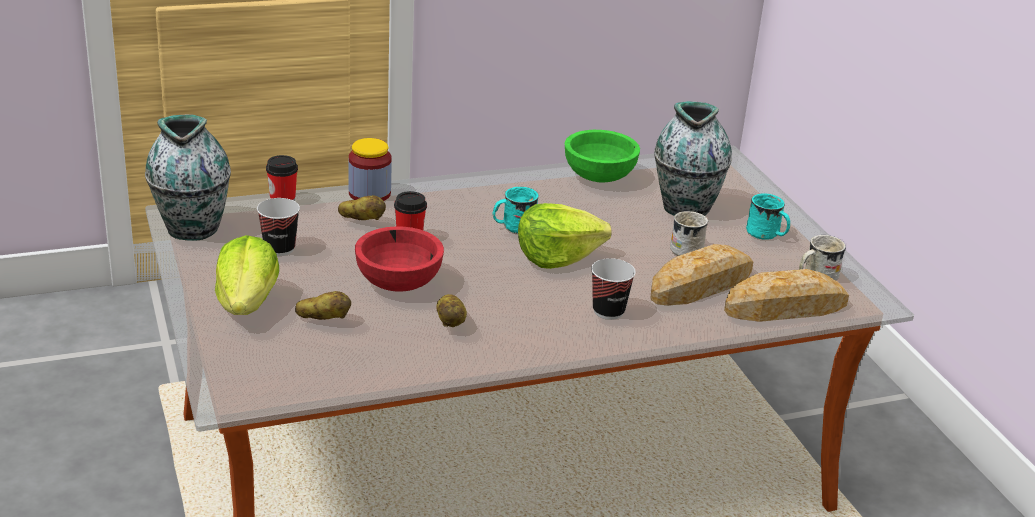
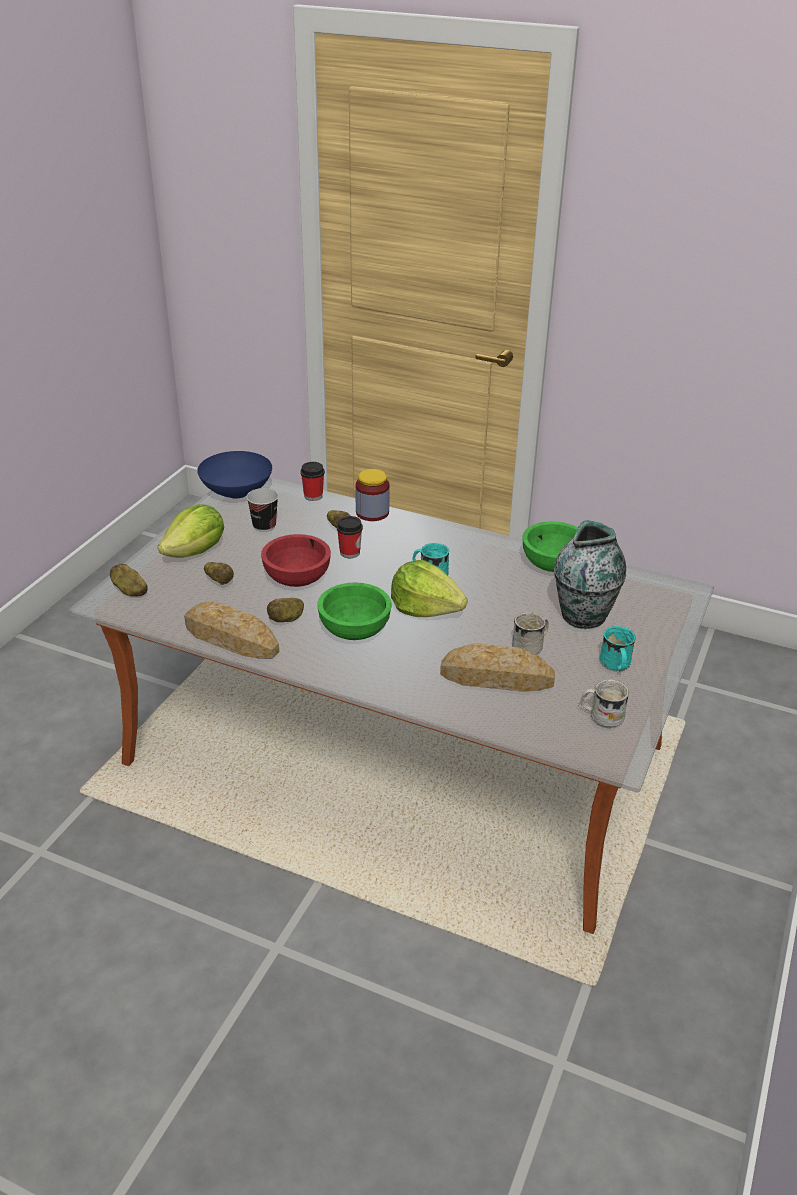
camera: 45 degrees right, 5 degrees up
(192, 228) = (238, 493): vase -> blue bowl
(238, 372) = (129, 590): none -> potato
(529, 303) = (354, 630): none -> green bowl
(608, 311) = (397, 662): cup -> none
(785, 307) = (534, 726): bread -> bread (230, 638)

